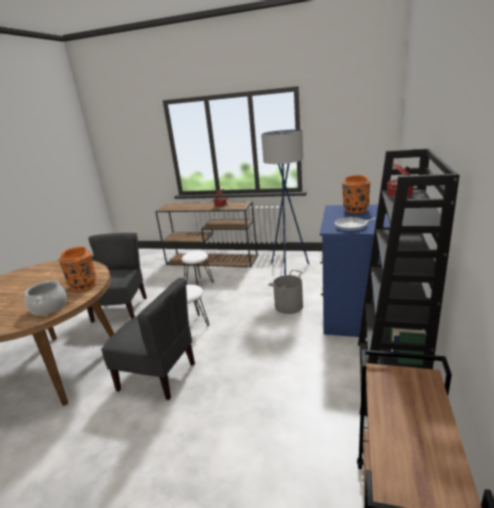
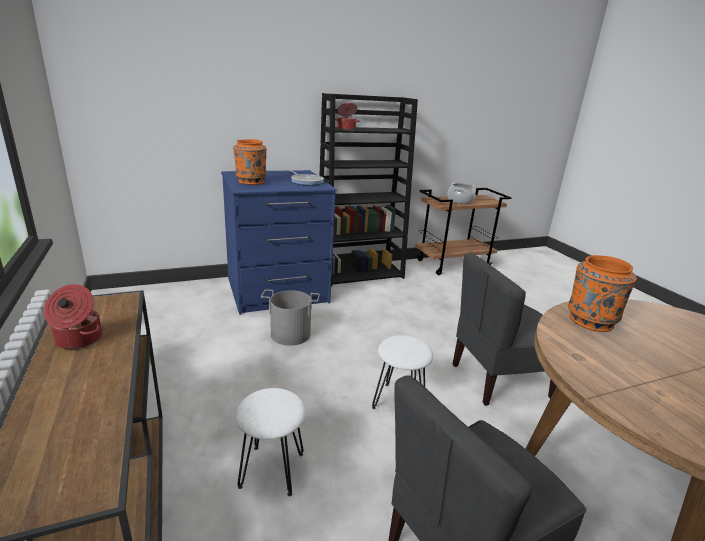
camera: 130 degrees left, 0 degrees up
(49, 307) = (647, 317): cooking pot -> cooking pot (459, 201)
(158, 376) = (499, 380): grey chair -> grey chair turned 90 degrees counterclockwise
(288, 271) = (175, 362): blue floor lamp -> none

